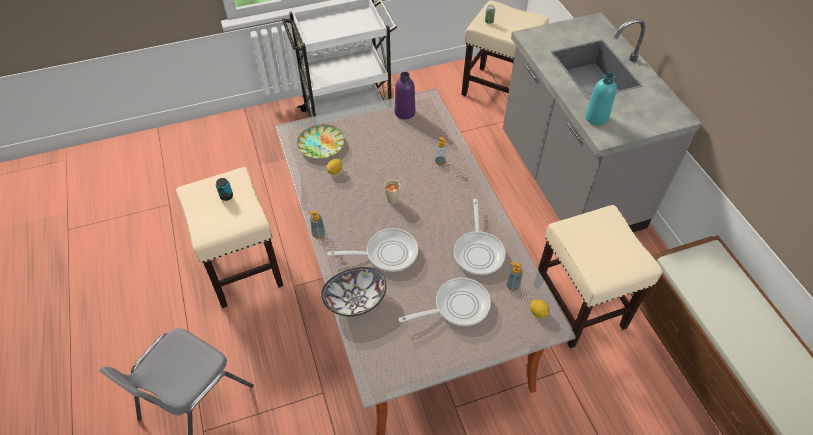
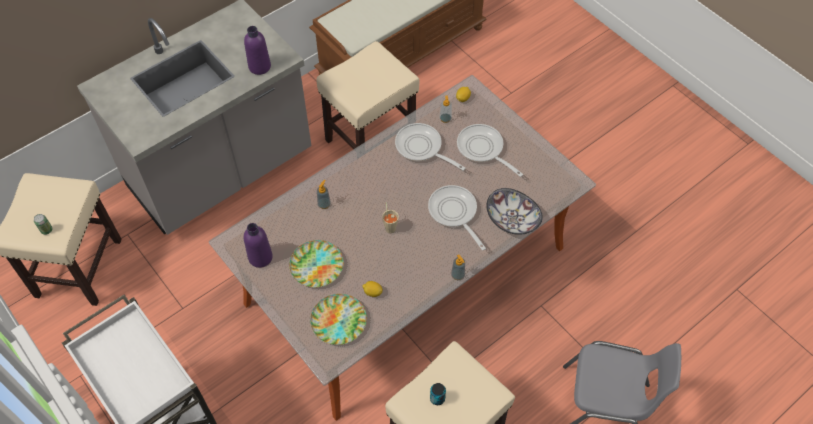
camera: 110 degrees left, 5 degrees up
(379, 143) = (316, 265): none -> plate
(478, 251) = (421, 148): frying pan -> frying pan turned 120 degrees counterclockwise
(596, 118) = (259, 66): turquoise bottle -> purple bottle

